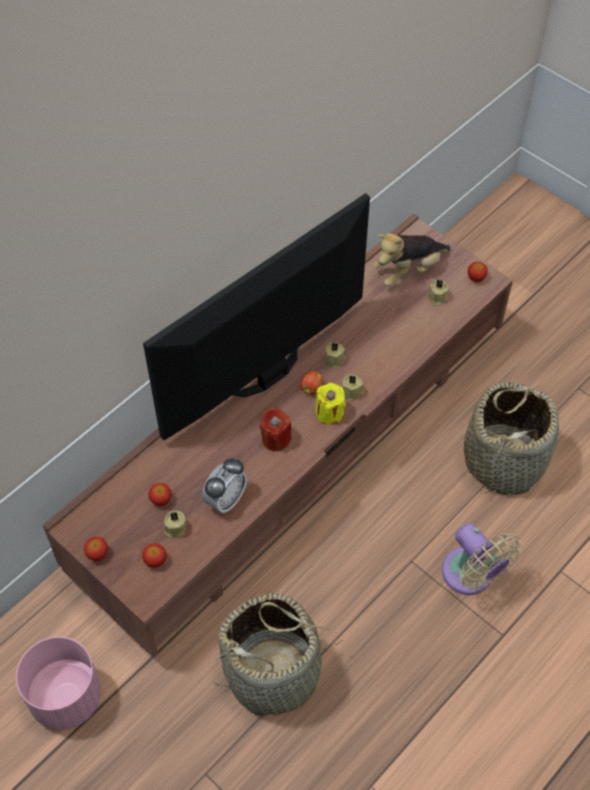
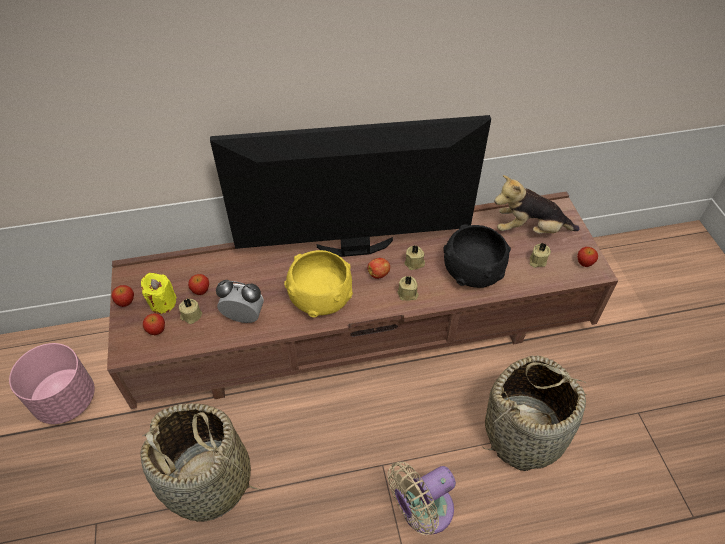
camera: 35 degrees right, 5 degrees down
(225, 500) = (244, 317): alarm clock -> alarm clock turned 150 degrees counterclockwise
(276, 439) = (319, 295): red candle -> yellow bowl
(329, 413) = (376, 299): yellow candle -> yellow candle (162, 303)
(388, 336) = (472, 268): none -> black bowl
(471, 576) = (422, 511): beige fan -> beige fan turned 60 degrees clockwise

